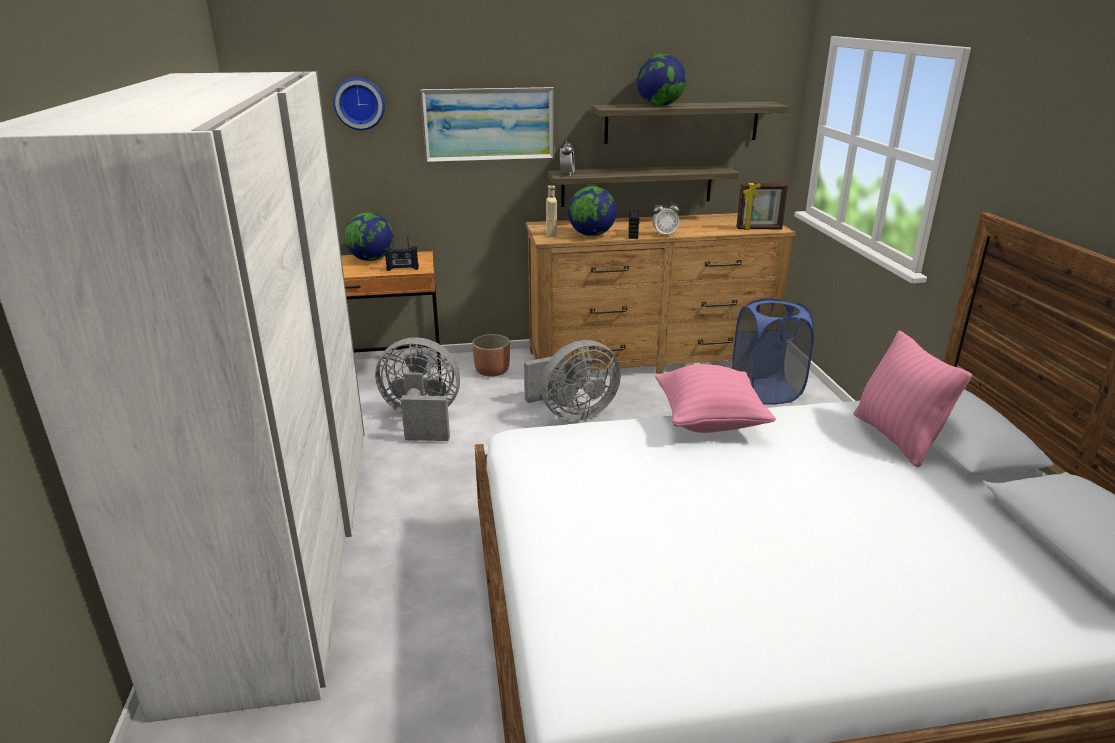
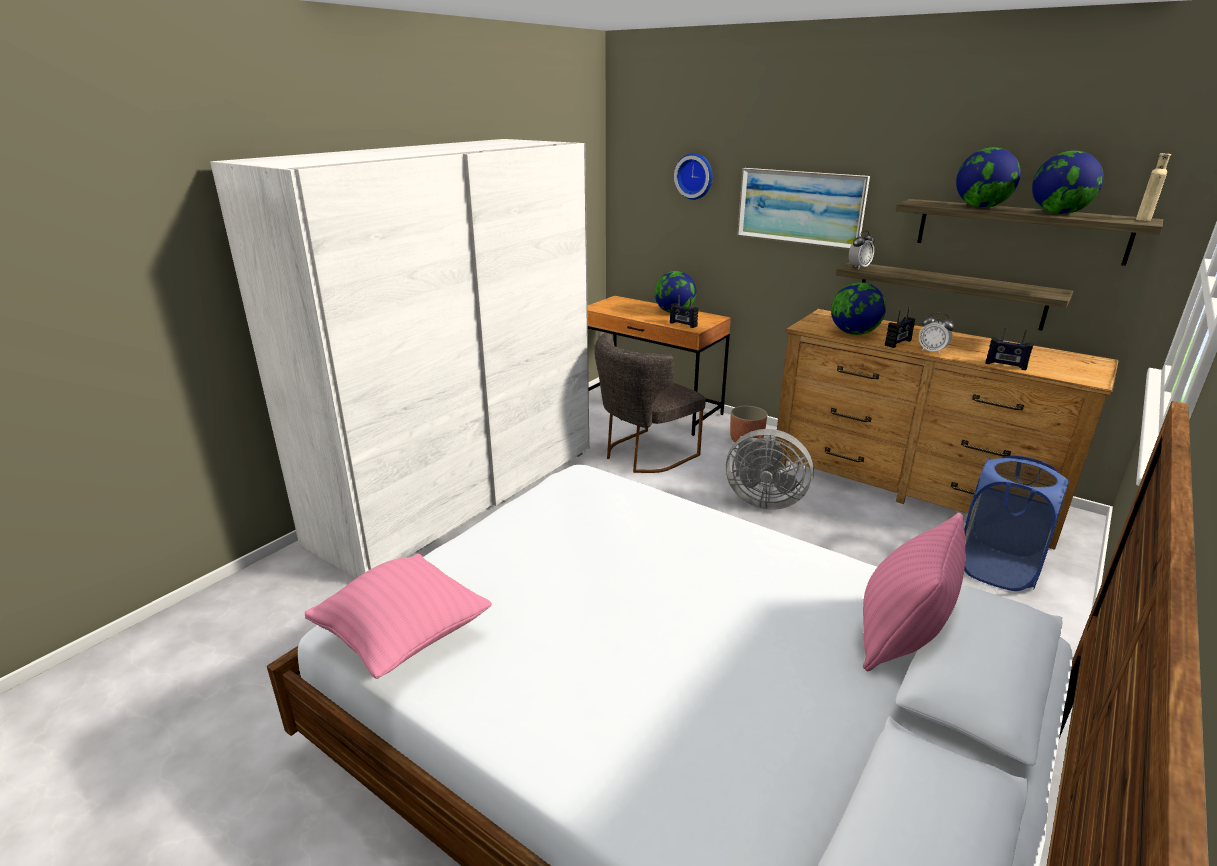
camera: 45 degrees right, 0 degrees up
(422, 420) = (644, 455): grey fan -> grey chair
(551, 234) = (816, 324): beige bottle -> beige bottle (1143, 219)
(709, 422) = (736, 529): pink pillow -> pink pillow (403, 638)
(715, 104) = (1058, 213): none -> globe
(720, 232) = (1005, 365): none -> radio
(759, 229) = (1065, 375): picture frame -> none

